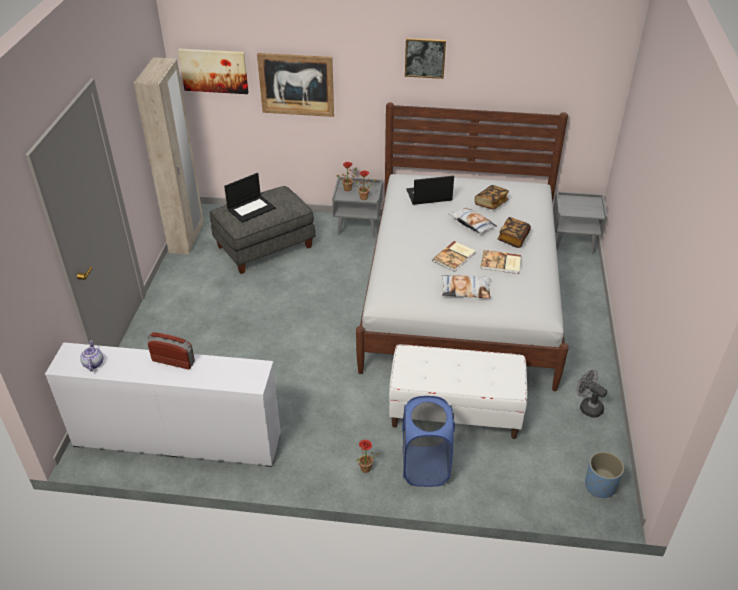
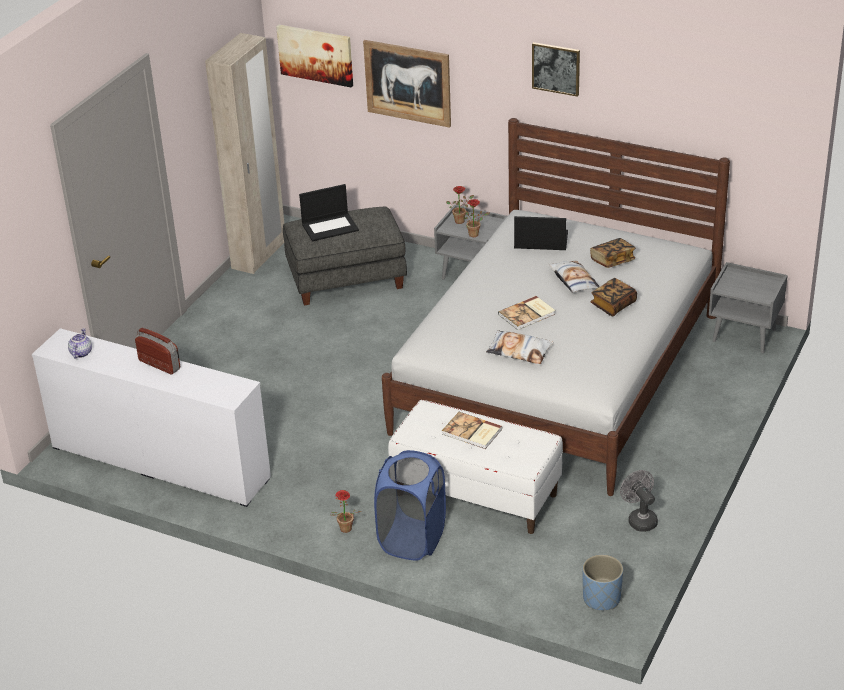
camera: 20 degrees right, 5 degrees down
(501, 263) = (579, 330): book -> book (472, 432)

